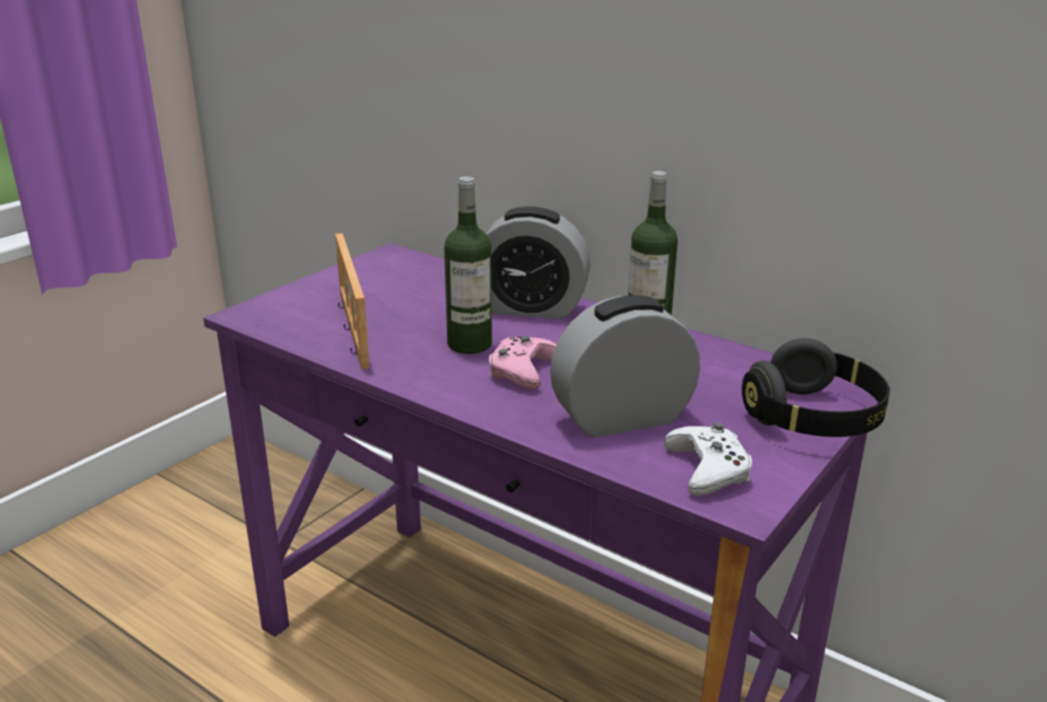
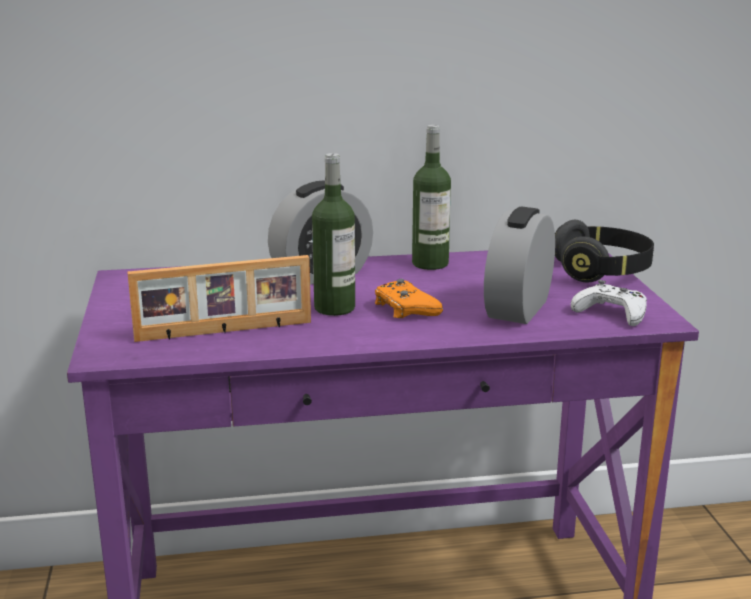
camera: 45 degrees left, 5 degrees down
(351, 329) = (224, 331): picture frame -> picture frame turned 45 degrees counterclockwise
(522, 370) = (405, 308): pink game controller -> orange game controller

